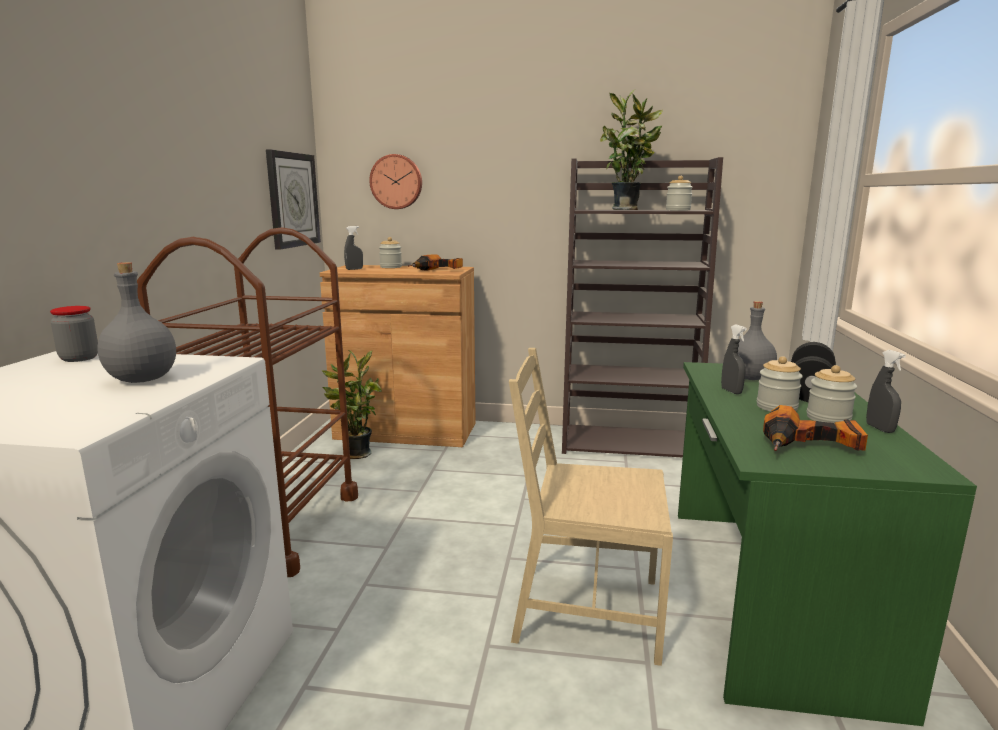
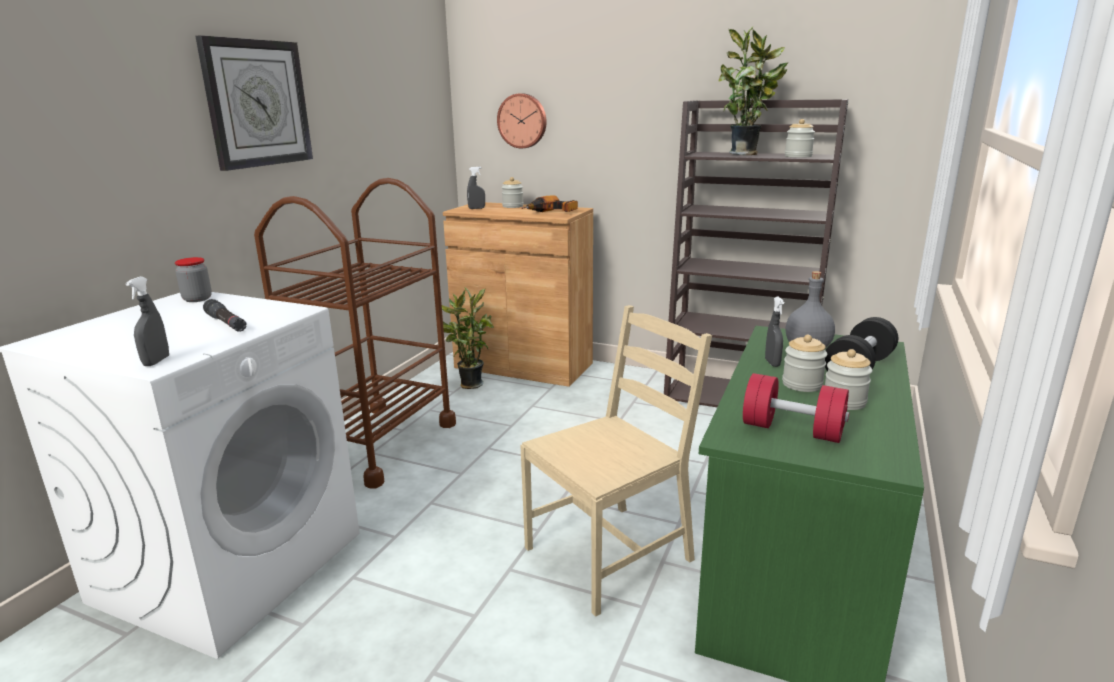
camera: 15 degrees right, 5 degrees up
(142, 380) = (226, 323): grey bottle -> black flashlight
(292, 200) = (421, 141): wall clock -> wall clock (257, 103)
(586, 611) = (610, 554): beige chair -> beige chair turned 120 degrees clockwise
(810, 447) = (792, 430): power drill -> red dumbbell
(880, 429) = (888, 418): grey spray bottle -> grey spray bottle (156, 361)

